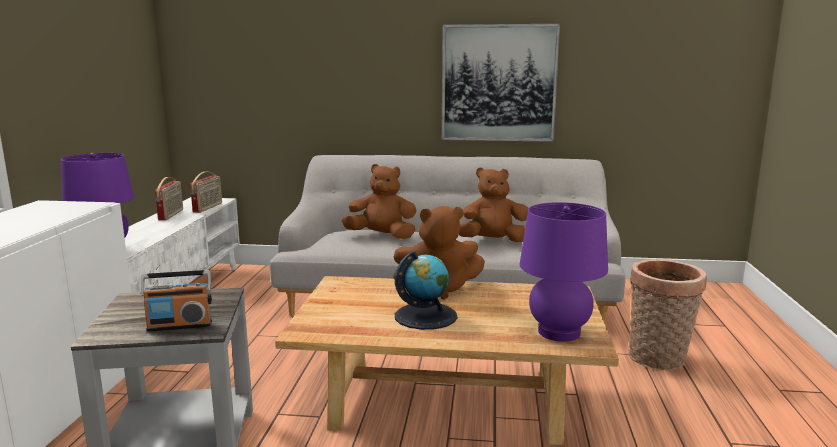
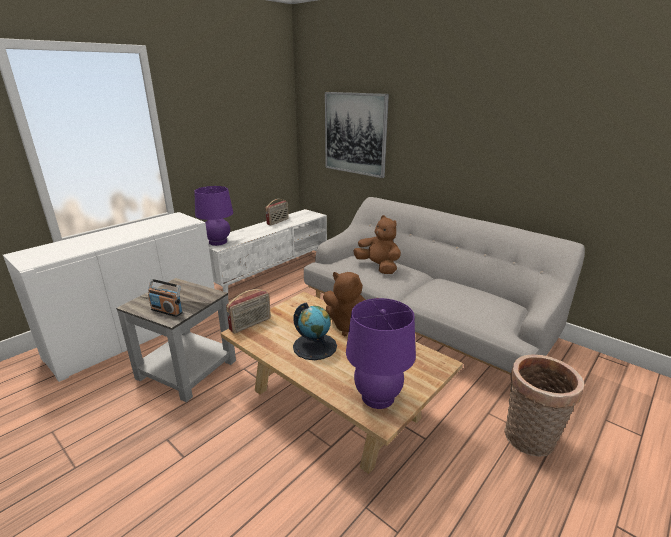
camera: 35 degrees right, 10 degrees up
(208, 208) = (302, 220): radio -> radio (251, 324)
(493, 241) = (448, 294): brown plush toy -> none
(498, 83) = (506, 161): picture -> picture (355, 134)

